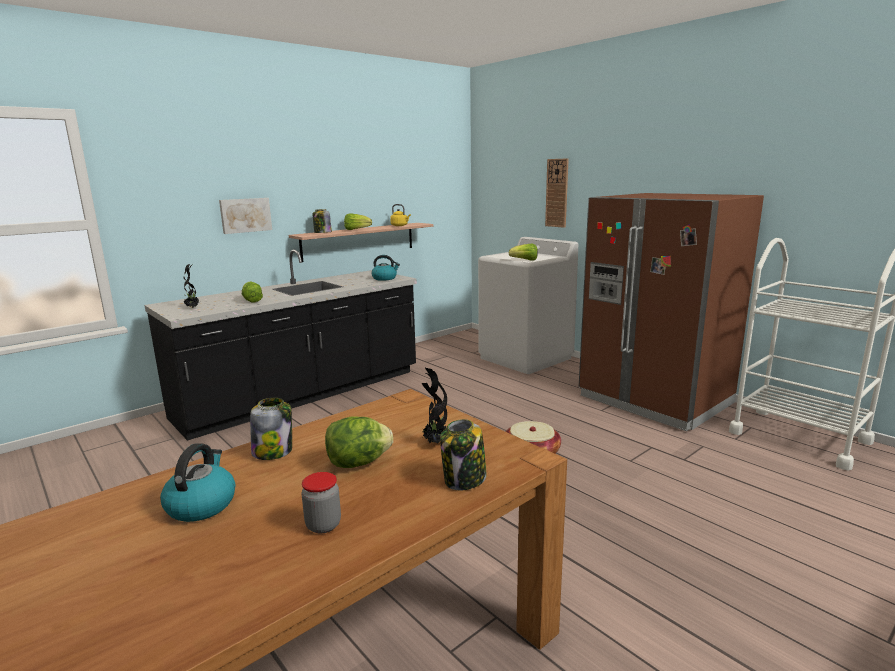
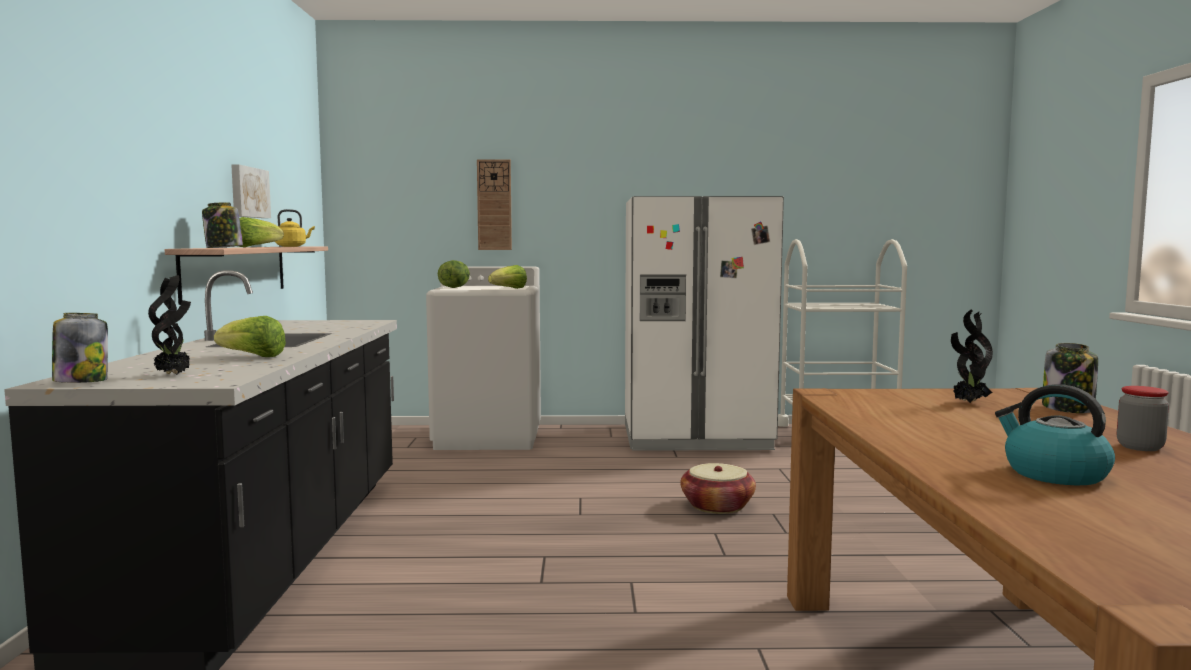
camera: 50 degrees left, 10 degrees down
(245, 215) = (113, 200): picture -> picture (248, 192)
(273, 451) = (919, 440): jar -> jar (81, 381)
(358, 463) = (993, 423): lettuce -> lettuce (455, 287)
(385, 278) = (350, 323): kettle -> none
(654, 400) = (695, 438): brown fridge -> white fridge

